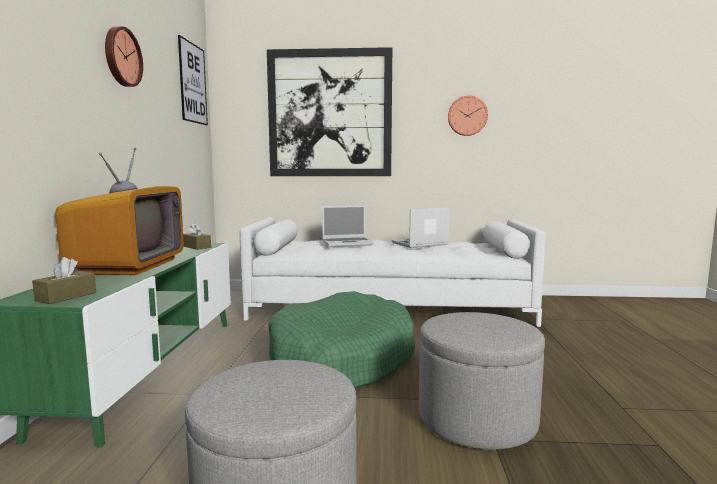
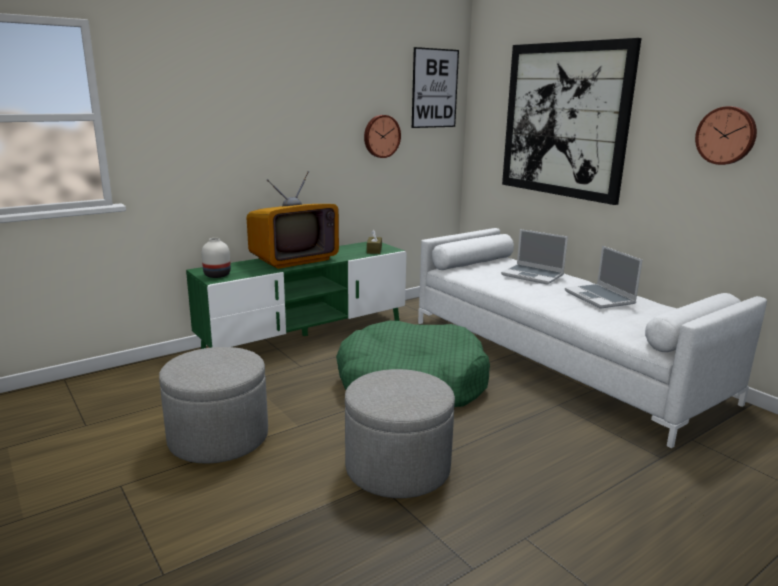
camera: 50 degrees right, 10 degrees up
(66, 296) = (218, 275): brown tissue box -> white vase
(121, 57) = (327, 91): wall clock -> wall clock (381, 136)
(419, 244) = (600, 298): laptop -> laptop turned 135 degrees counterclockwise

